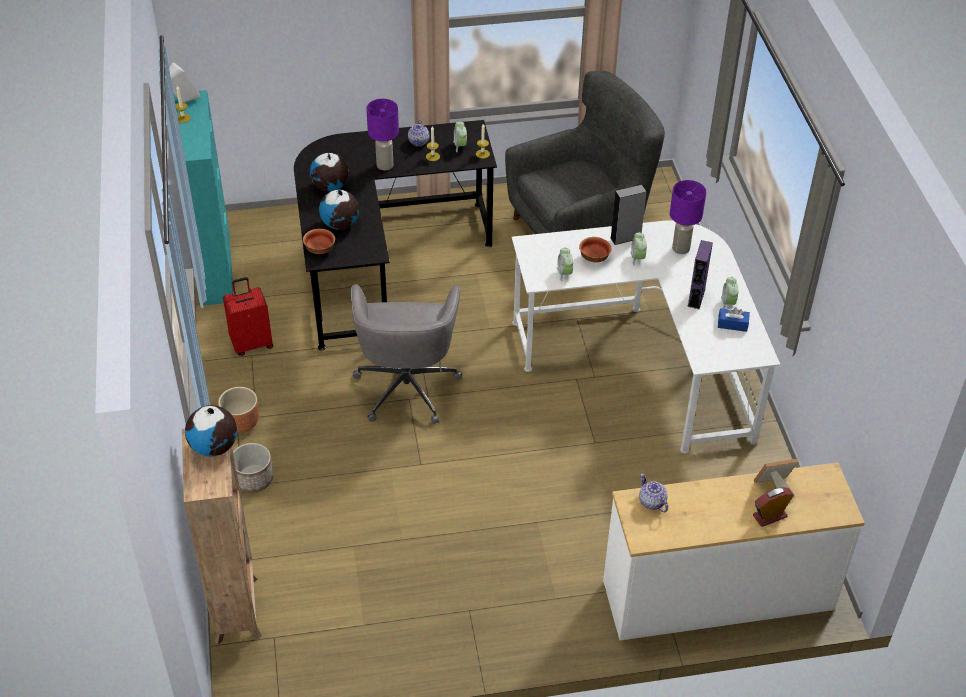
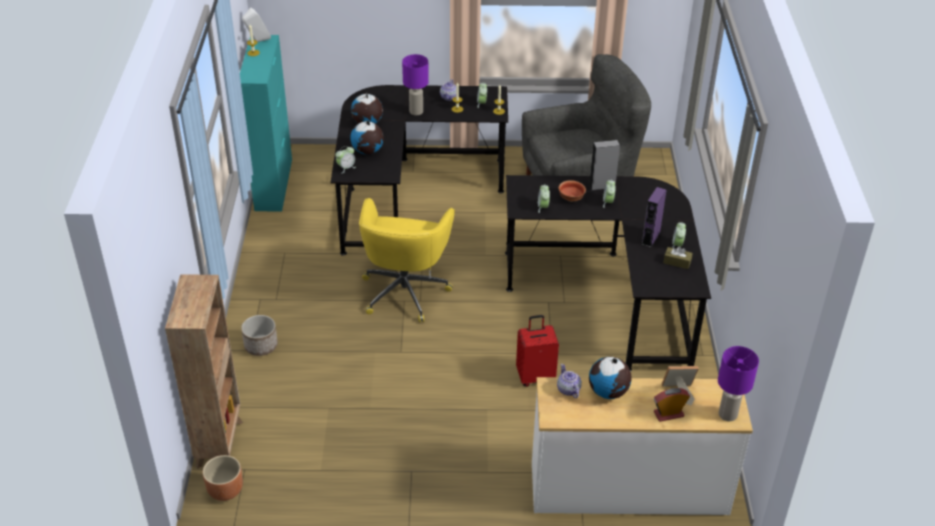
camera: 10 degrees right, 5 degrees down
(214, 447) = (202, 291): globe -> globe (608, 392)
(241, 423) = (262, 302): brown planter -> brown planter (225, 490)
(252, 343) = (287, 244): red suitcase -> red suitcase (535, 376)
(320, 249) = (346, 168): bowl -> alarm clock
(407, 385) = (405, 290): grey office chair -> yellow office chair
(646, 361) = (611, 295): white desk -> black desk
(681, 249) = (647, 199): purple table lamp -> purple table lamp (728, 415)
(732, 324) = (677, 262): blue tissue box -> brown tissue box

